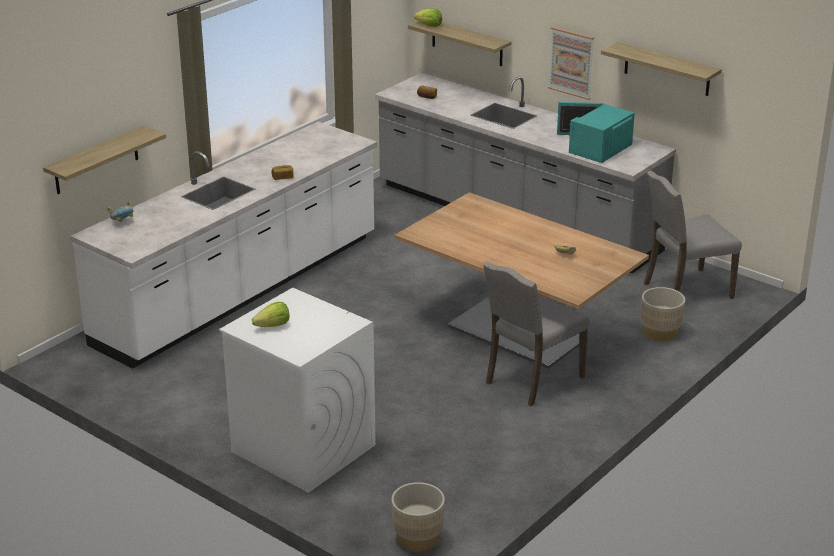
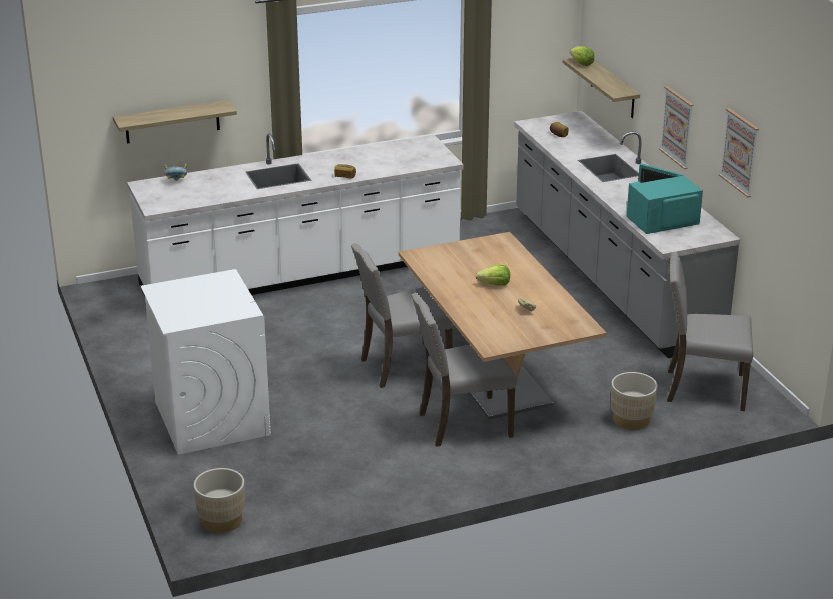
camera: 30 degrees right, 0 degrees up
(273, 326) = (182, 295): lettuce -> lettuce (495, 284)
(426, 346) = (402, 366): none -> grey chair
(667, 69) = (740, 152): shelf -> picture

